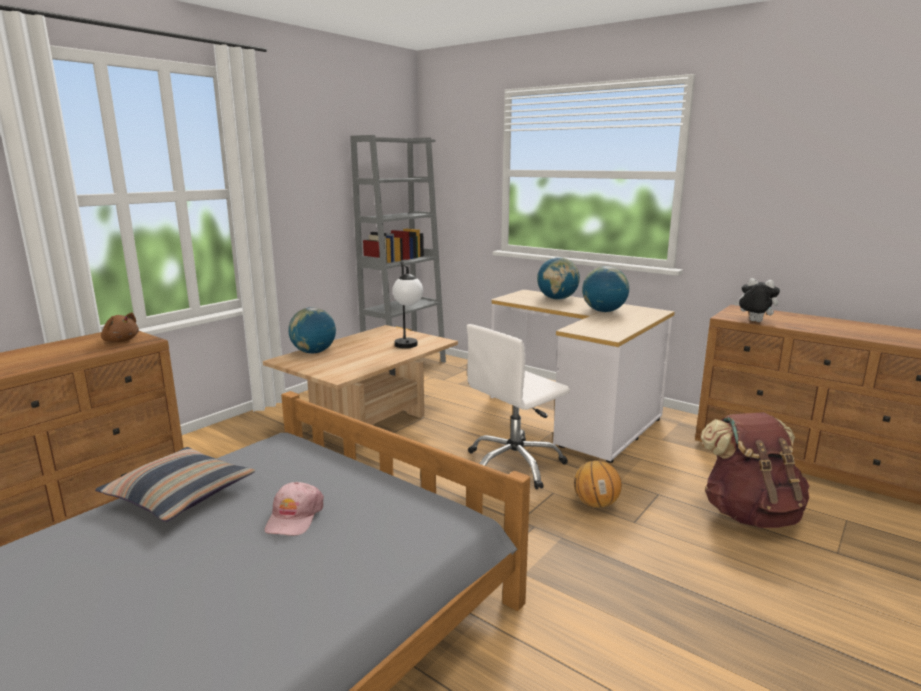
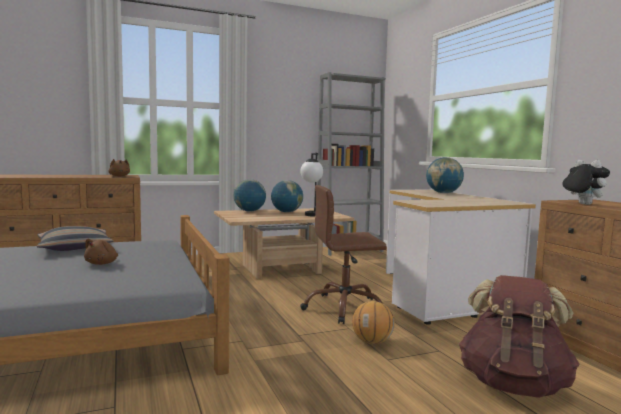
camera: 30 degrees right, 10 degrees down
(294, 517) = (102, 263): pink cap -> brown plush toy
(514, 464) = (344, 308): white office chair -> brown office chair
(603, 311) = (464, 199): globe -> globe (286, 212)

